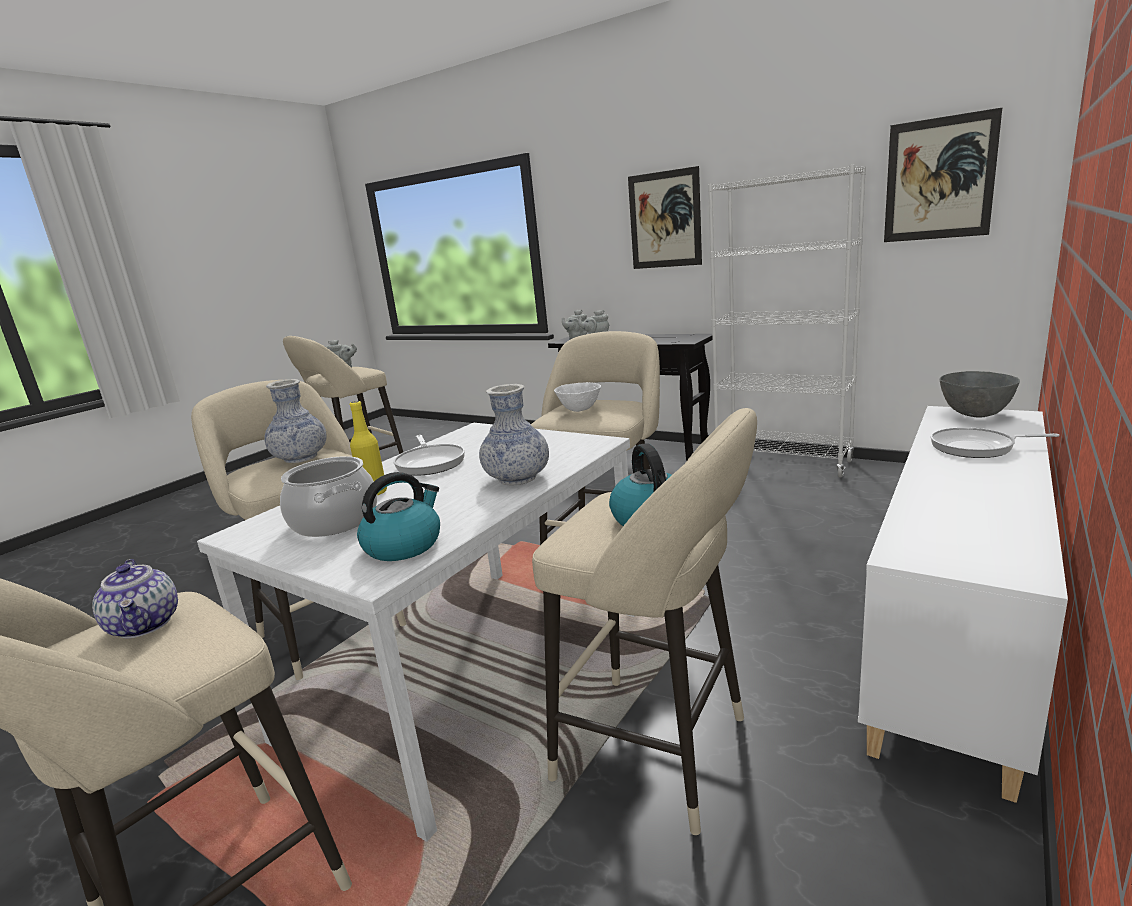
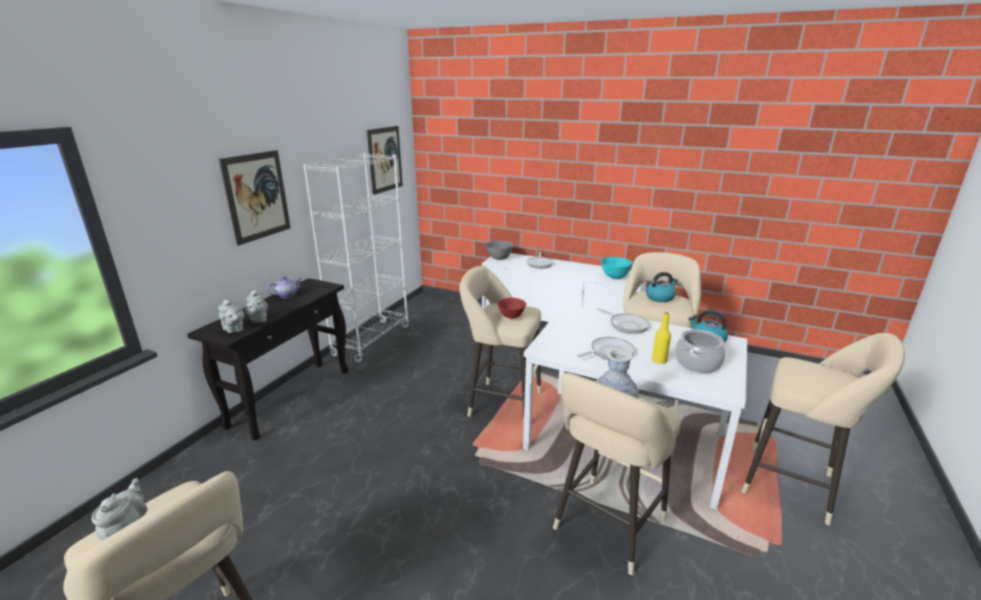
camera: 100 degrees left, 5 degrees up
(146, 625) = (808, 378): teapot -> teapot (287, 295)
(517, 478) = (626, 325): vase -> frying pan
(579, 410) = (511, 316): white bowl -> red bowl
(941, 532) = (615, 277): none -> turquoise bowl

